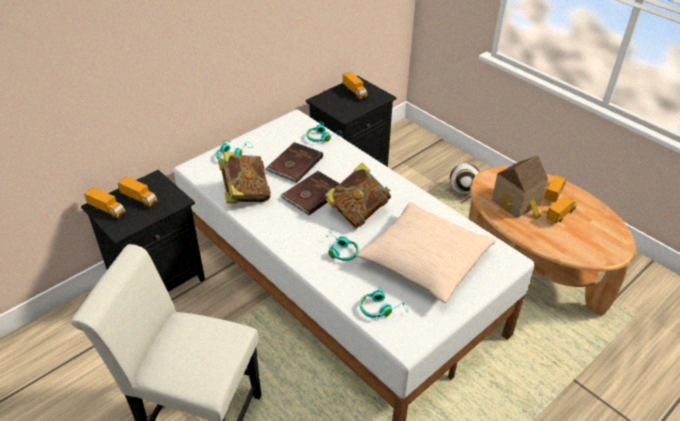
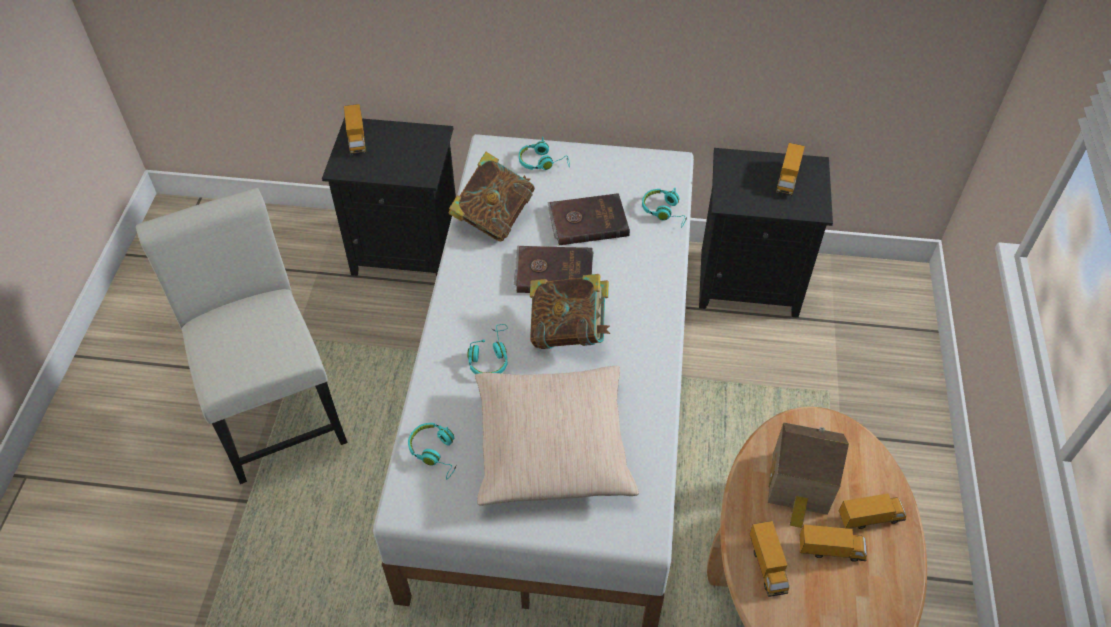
camera: 50 degrees right, 10 degrees up
(140, 199) = (395, 148): toy truck -> toy truck (767, 566)
(463, 190) = (861, 421): football -> none

